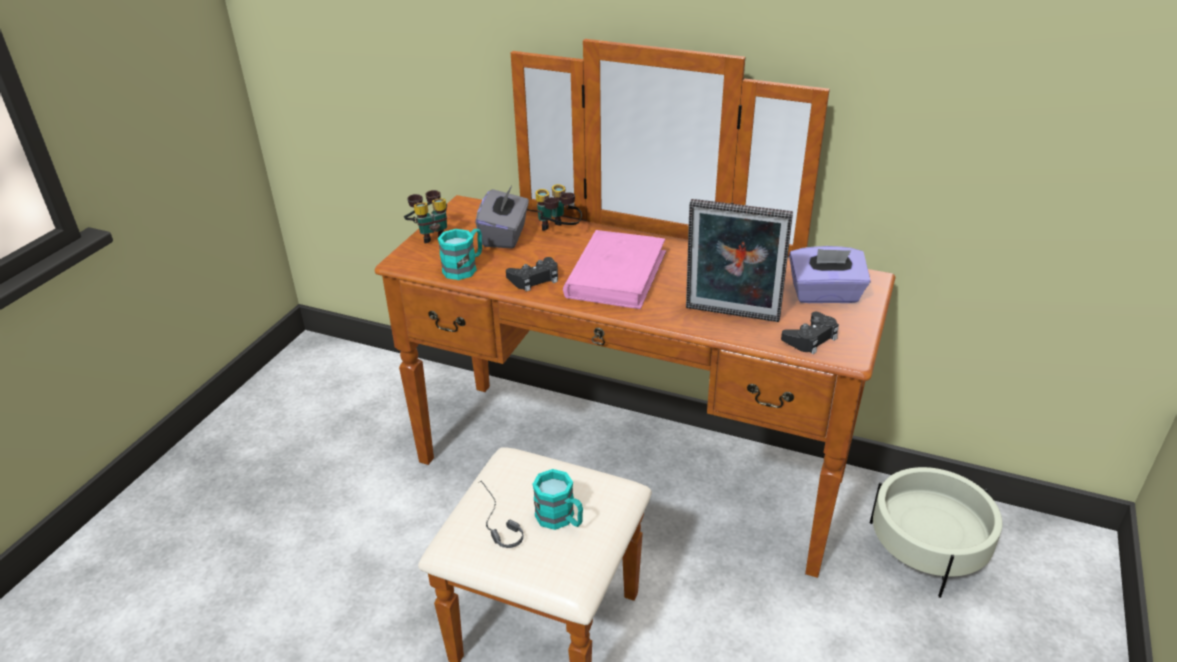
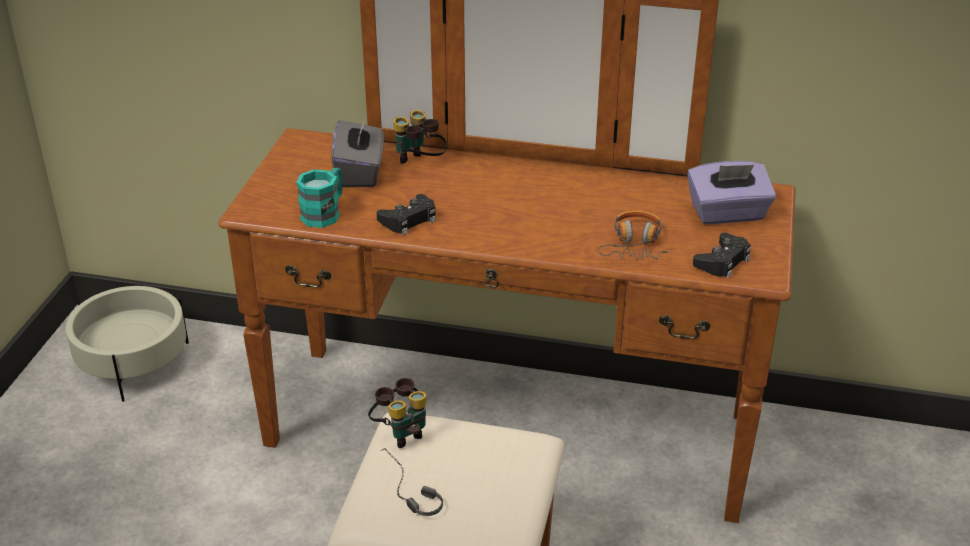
camera: 10 degrees left, 0 degrees up
(430, 235) = (273, 178): binoculars -> binoculars (401, 432)
(561, 519) = (478, 480): turquoise mug -> none
(616, 274) = (498, 208): pink book -> none
(731, 316) = (634, 244): picture frame -> headphones
(927, 548) = (847, 480): beige planter -> beige planter (133, 362)

